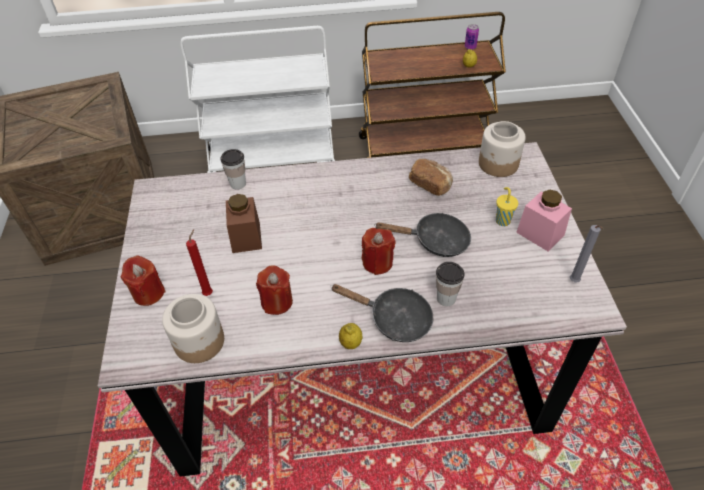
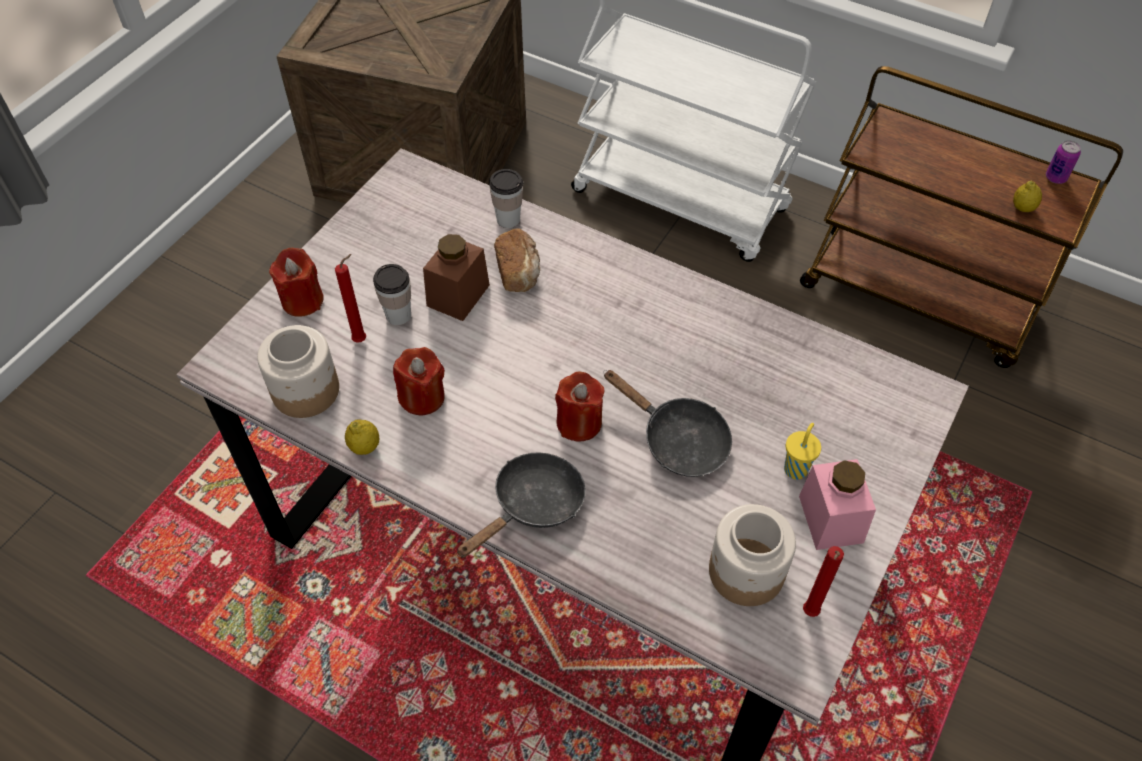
camera: 35 degrees right, 5 degrees up
(351, 343) = (457, 500): lemon -> lemon (365, 447)
(394, 319) = (533, 505): black frying pan -> black frying pan turned 105 degrees counterclockwise
(430, 184) = (748, 359): bread -> bread (519, 271)
(446, 298) = (618, 522): cup -> cup (398, 315)
(498, 164) = (873, 386): jar -> jar (745, 572)
(574, 282) = (809, 614): grey candle -> red candle

